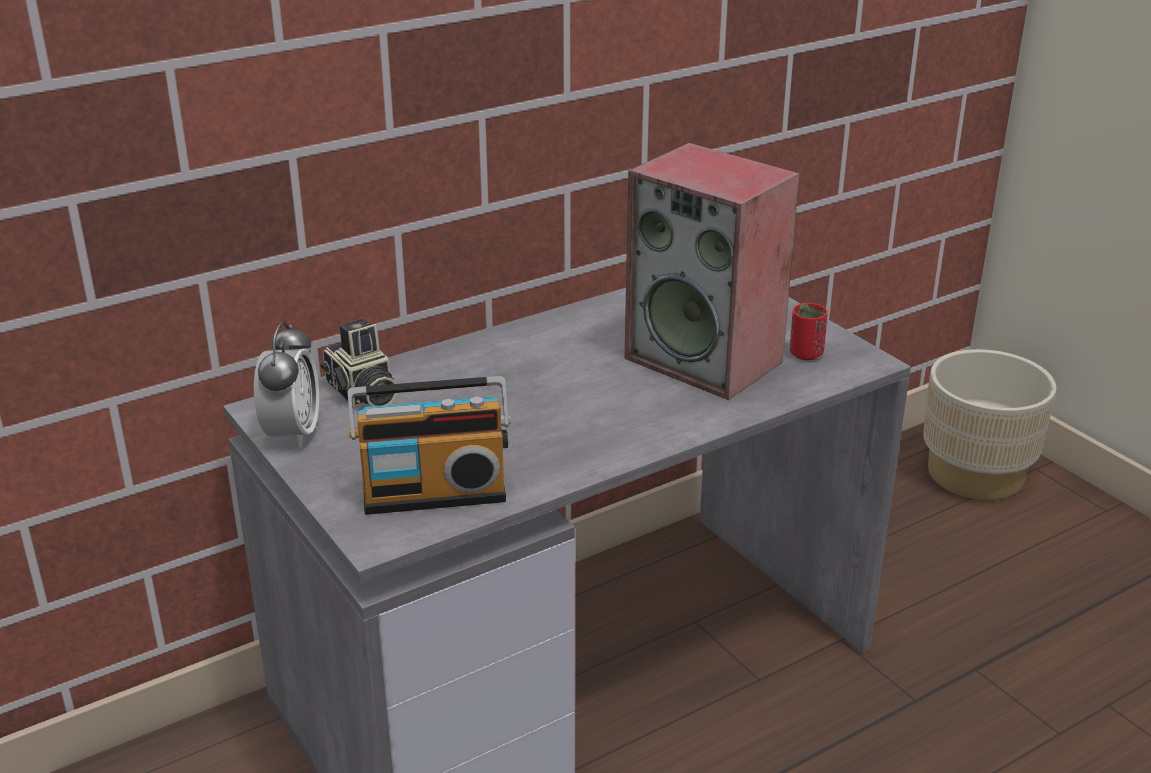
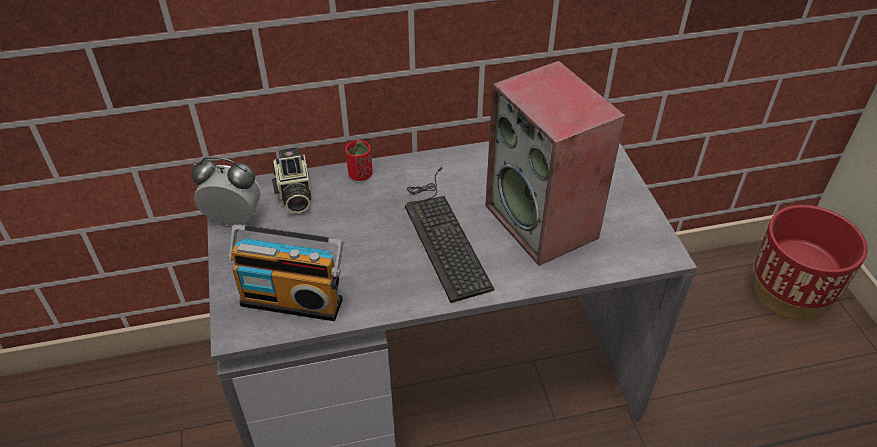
camera: 20 degrees right, 15 degrees up
(292, 433) = (234, 219): alarm clock -> alarm clock turned 105 degrees counterclockwise
(589, 394) = (443, 234): none -> keyboard
(806, 354) = (621, 234): red cup -> red cup (360, 175)
(975, 474) = (788, 293): beige planter -> red planter

